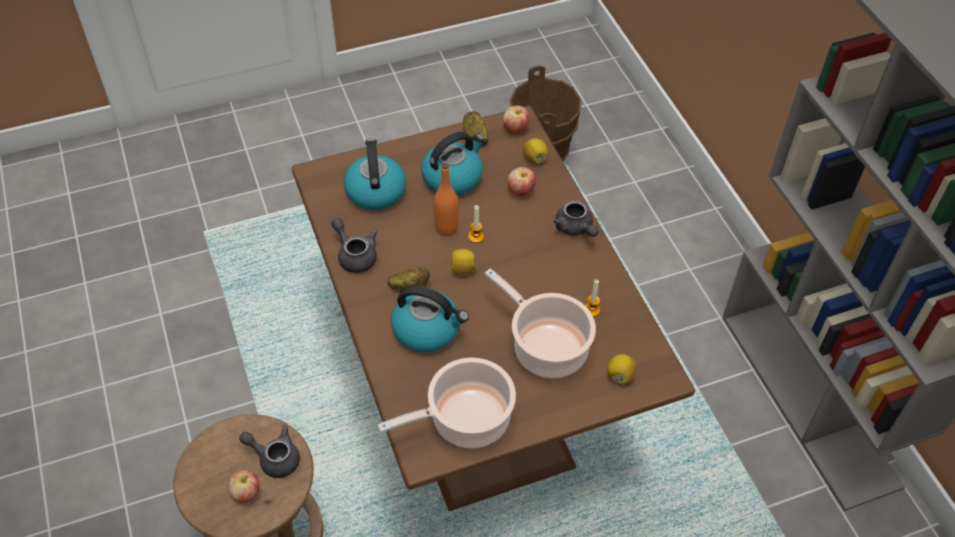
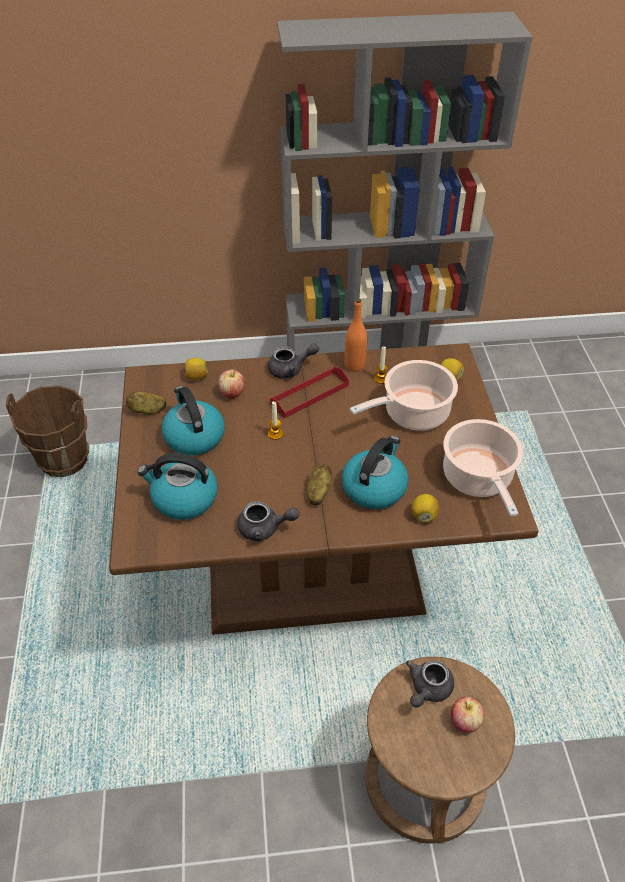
camera: 75 degrees left, 5 degrees down
(355, 255) = (264, 528): grey teapot -> grey teapot turned 150 degrees counterclockwise
(446, 228) = (256, 453): orange bottle -> orange bottle (354, 366)
(462, 269) = (310, 450): lemon -> lemon (423, 515)
(515, 129) = (153, 382): apple -> none
(542, 252) = (310, 394): none -> red tray

